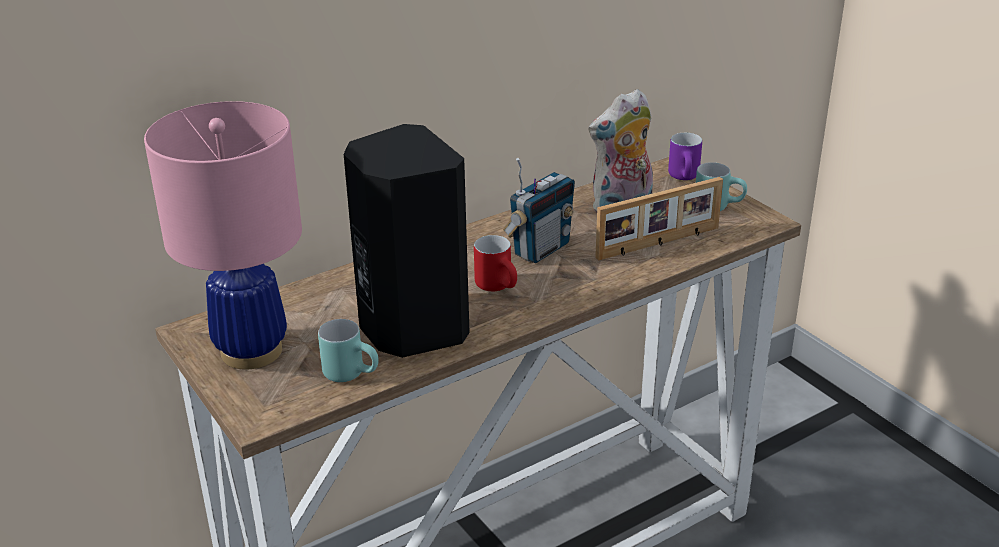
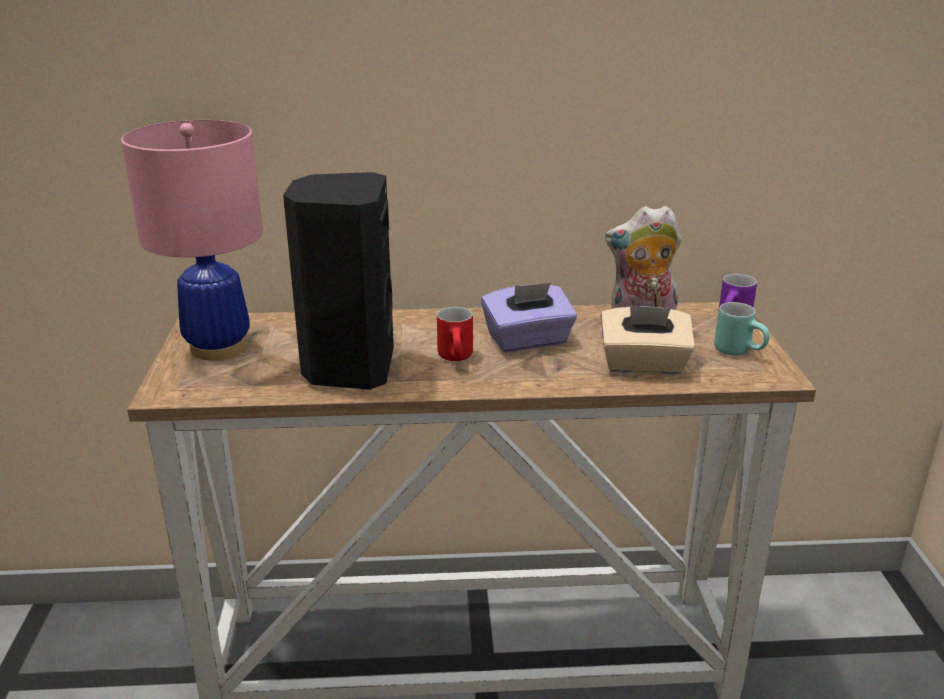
camera: 30 degrees right, 5 degrees down
(353, 373) = (265, 385): turquoise mug -> none
(541, 249) = (528, 341): radio -> purple tissue box
(659, 243) = (643, 365): picture frame -> beige tissue box

